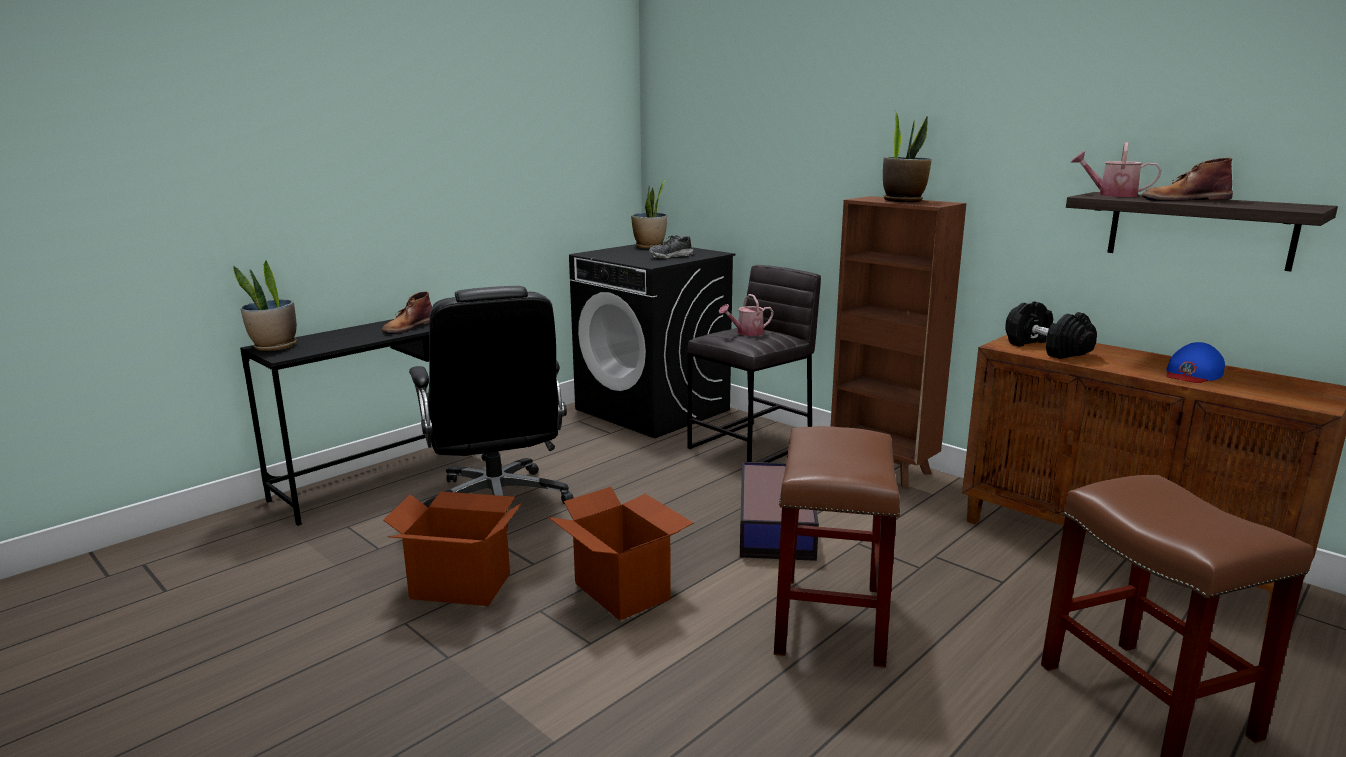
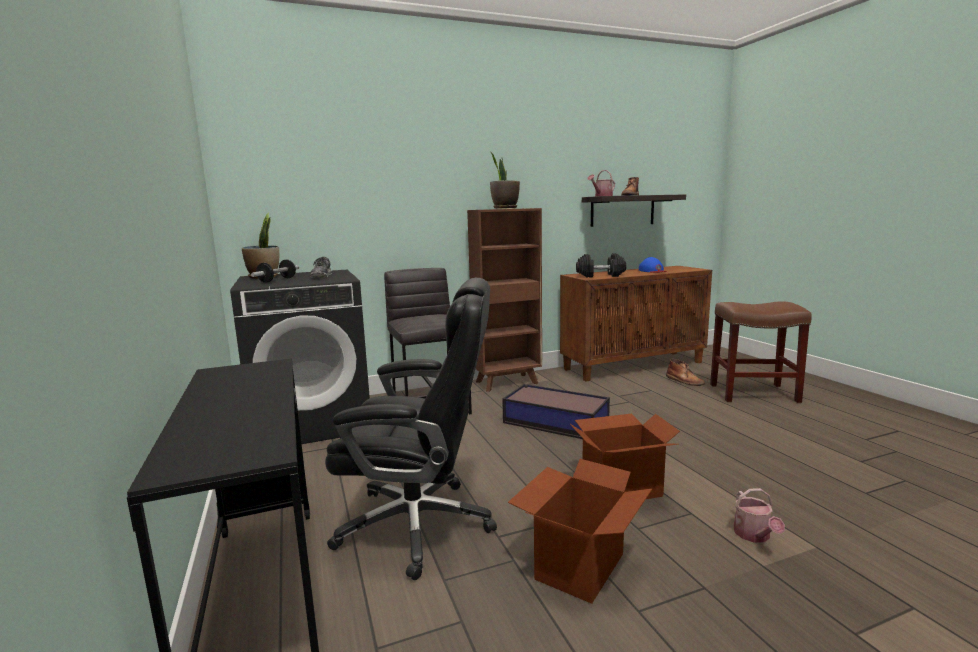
camera: 65 degrees left, 5 degrees down
(274, 347) = (191, 461): potted plant -> none
(408, 327) = (251, 384): brown boot -> brown boot (684, 381)
(631, 252) = (277, 280): none -> dumbbell
(746, 333) = (427, 317): watering can -> watering can (754, 536)
(831, 620) = (678, 433): brown stool -> none

